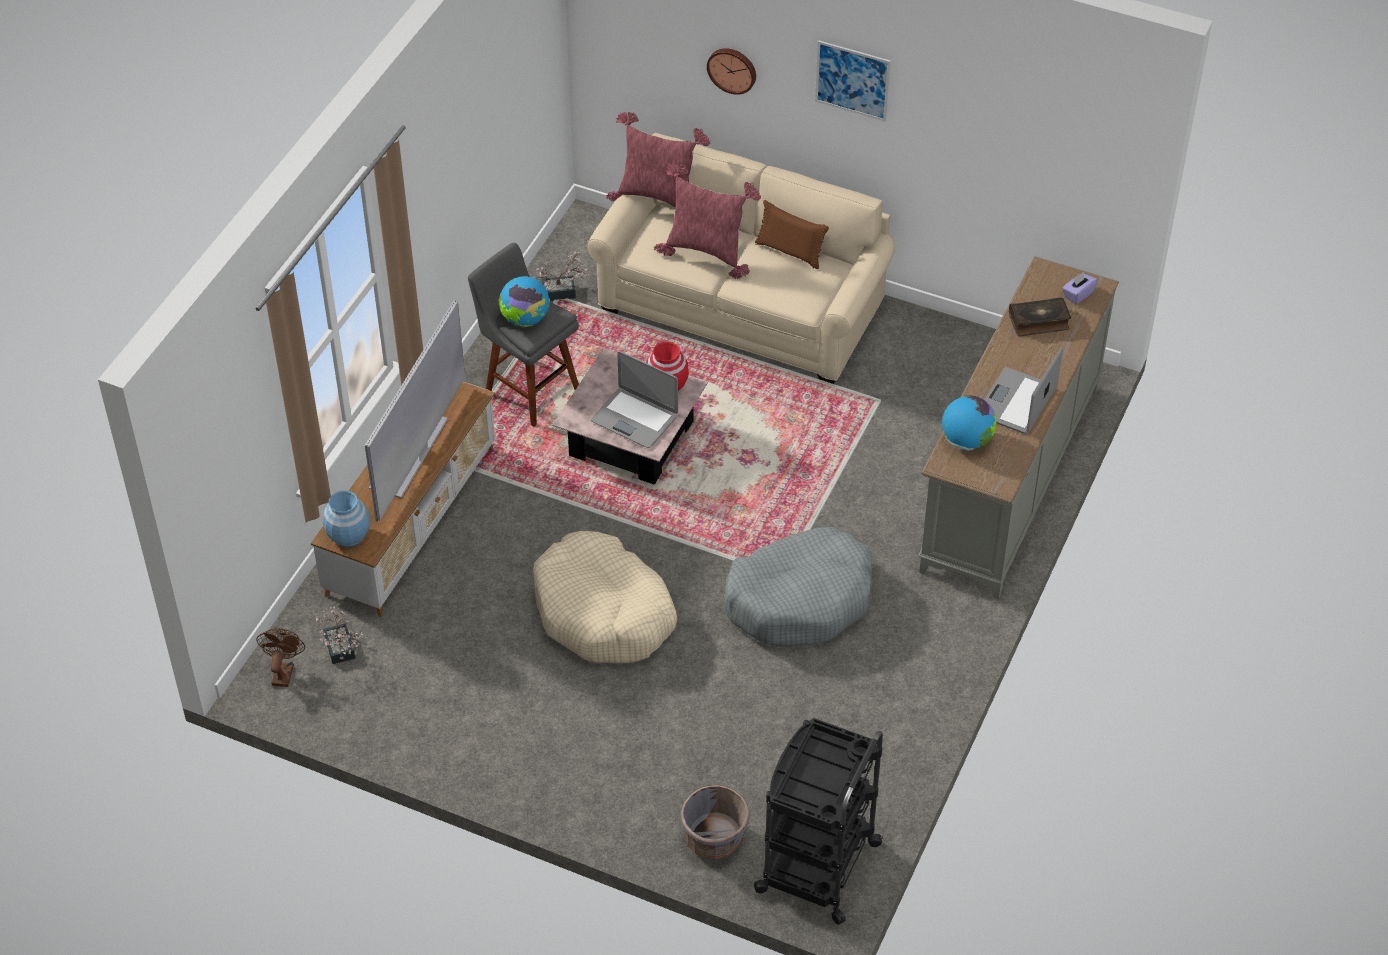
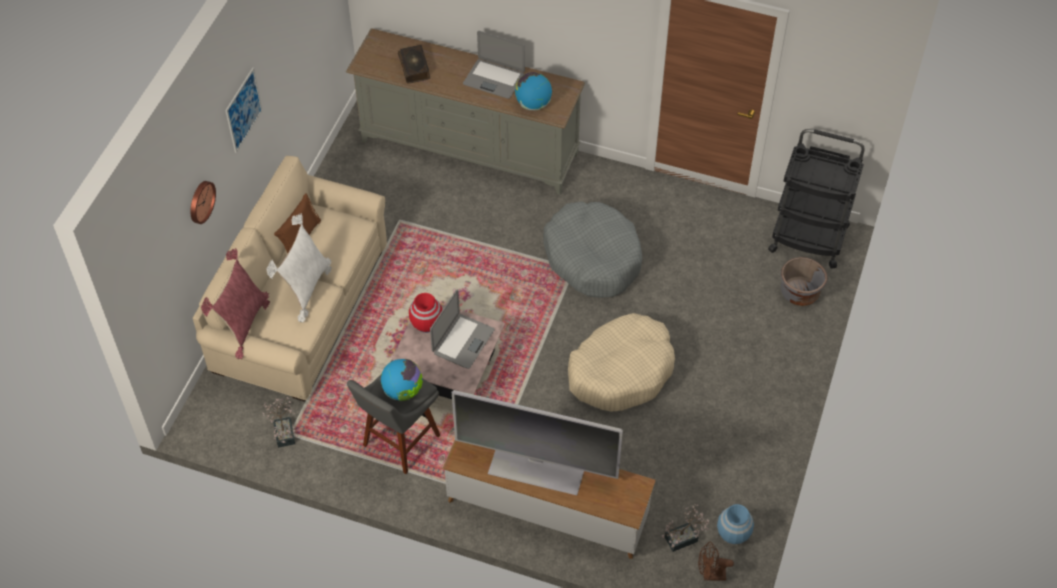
camera: 95 degrees left, 5 degrees up
(349, 536) = (628, 502): blue vase -> blue vase (733, 533)
(707, 257) = (304, 291): red pillow -> white pillow
(1078, 294) = (386, 48): purple tissue box -> none

